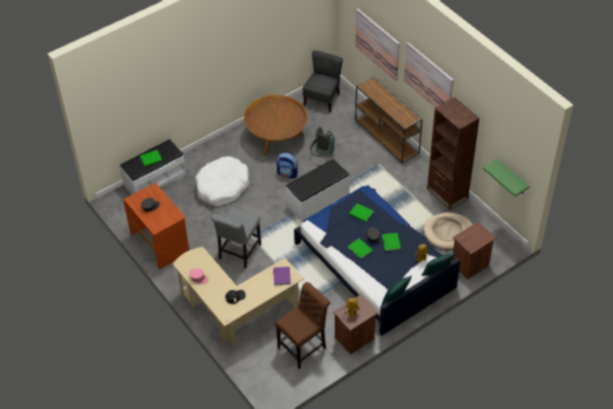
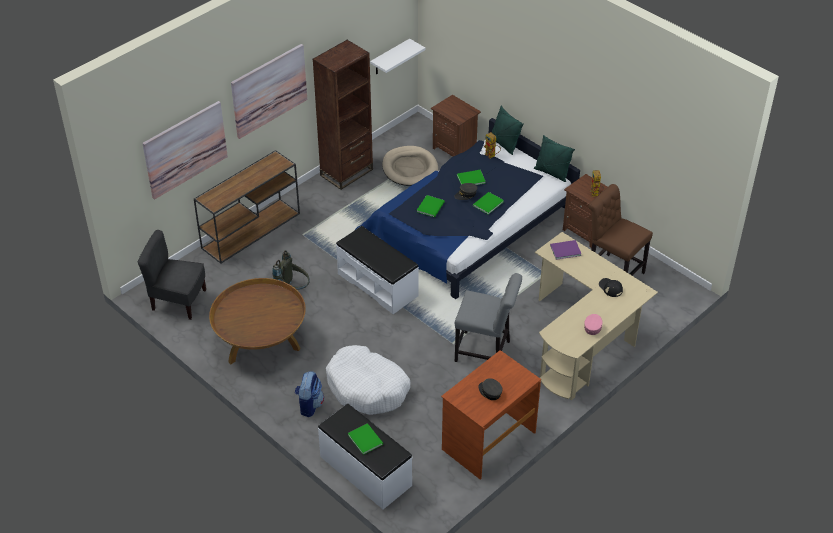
camera: 100 degrees left, 5 degrees down
(288, 174) = (332, 320): backpack -> backpack (309, 405)
(512, 177) = (390, 57): green shelf -> white shelf

